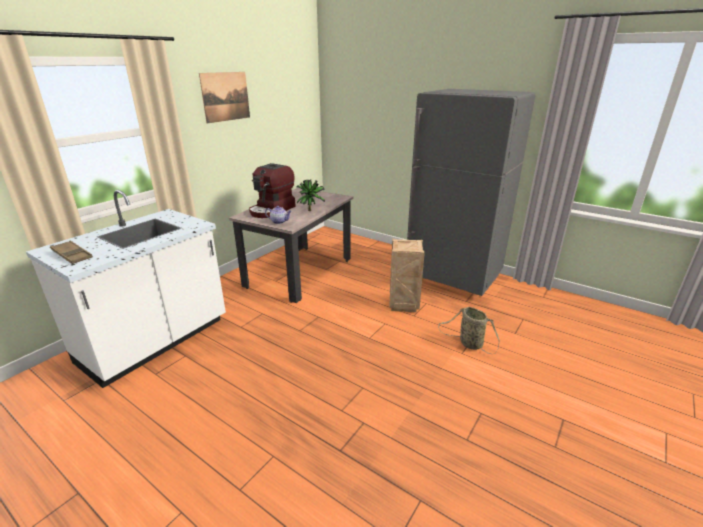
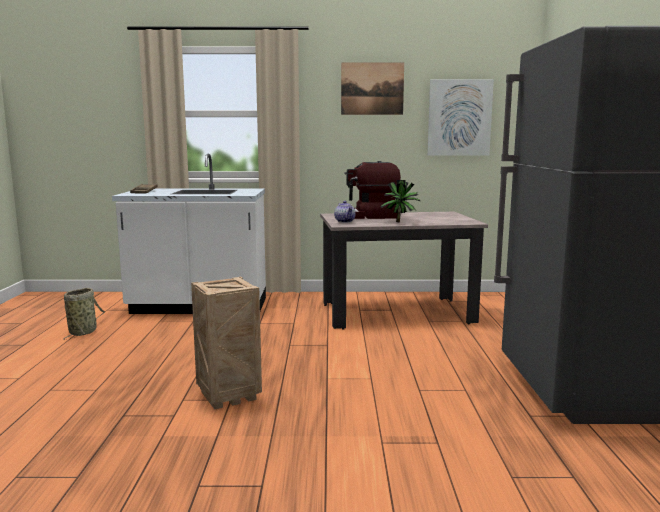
camera: 55 degrees right, 15 degrees down
(282, 115) = (459, 118): none -> picture
(403, 304) = (434, 377): crate -> crate (229, 395)
(469, 343) = (415, 442): basket -> basket (84, 332)

